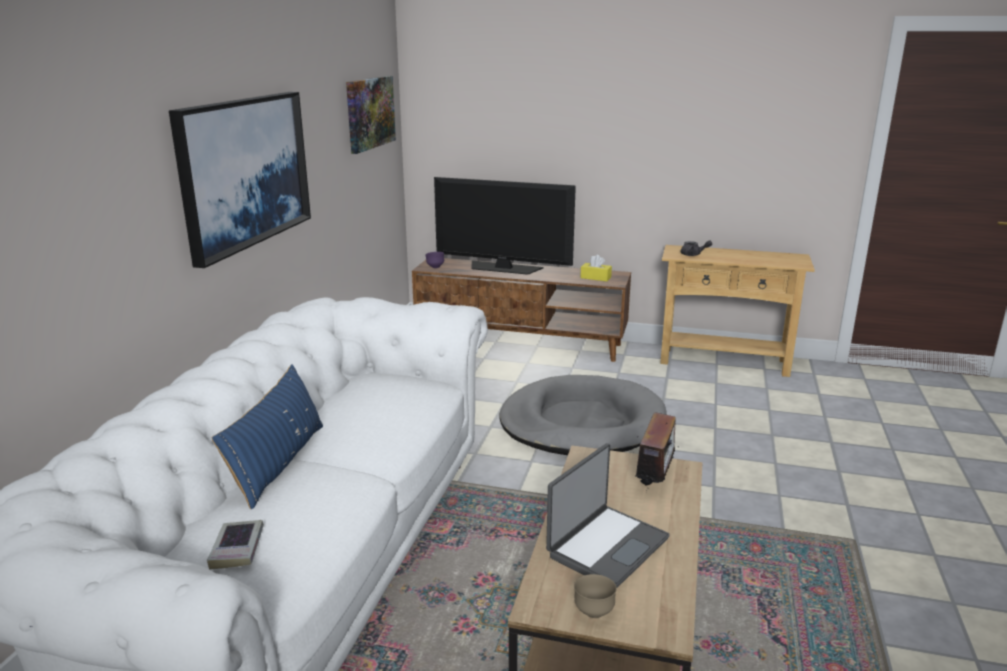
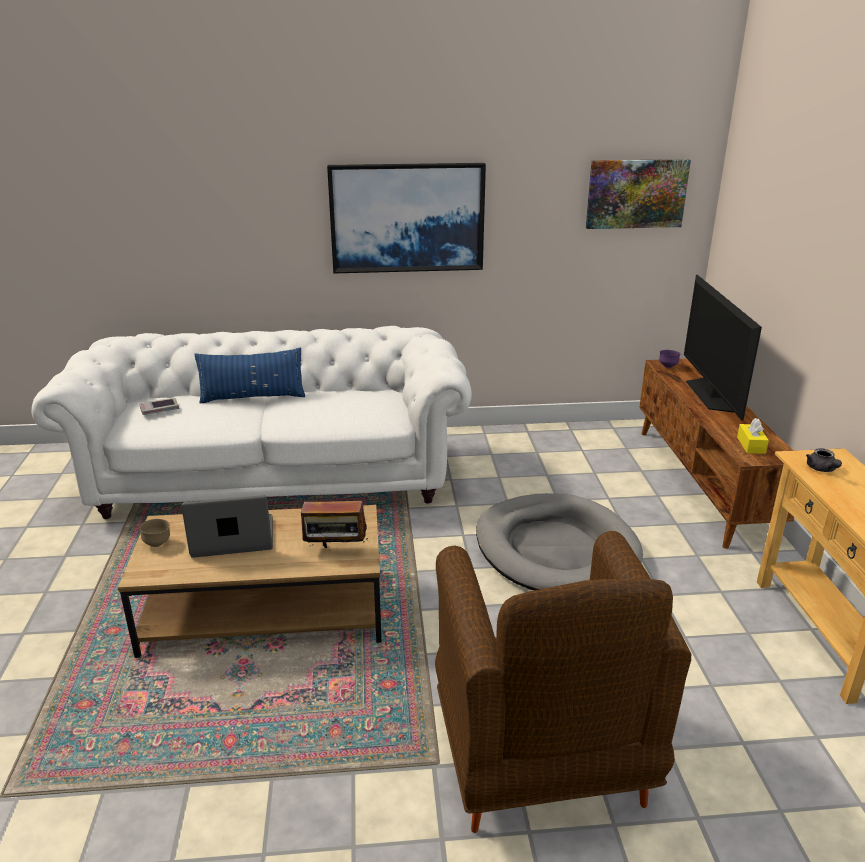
camera: 70 degrees right, 5 degrees up
(606, 546) = (232, 539): laptop -> laptop turned 150 degrees clockwise
(847, 493) = (540, 761): none -> brown armchair

